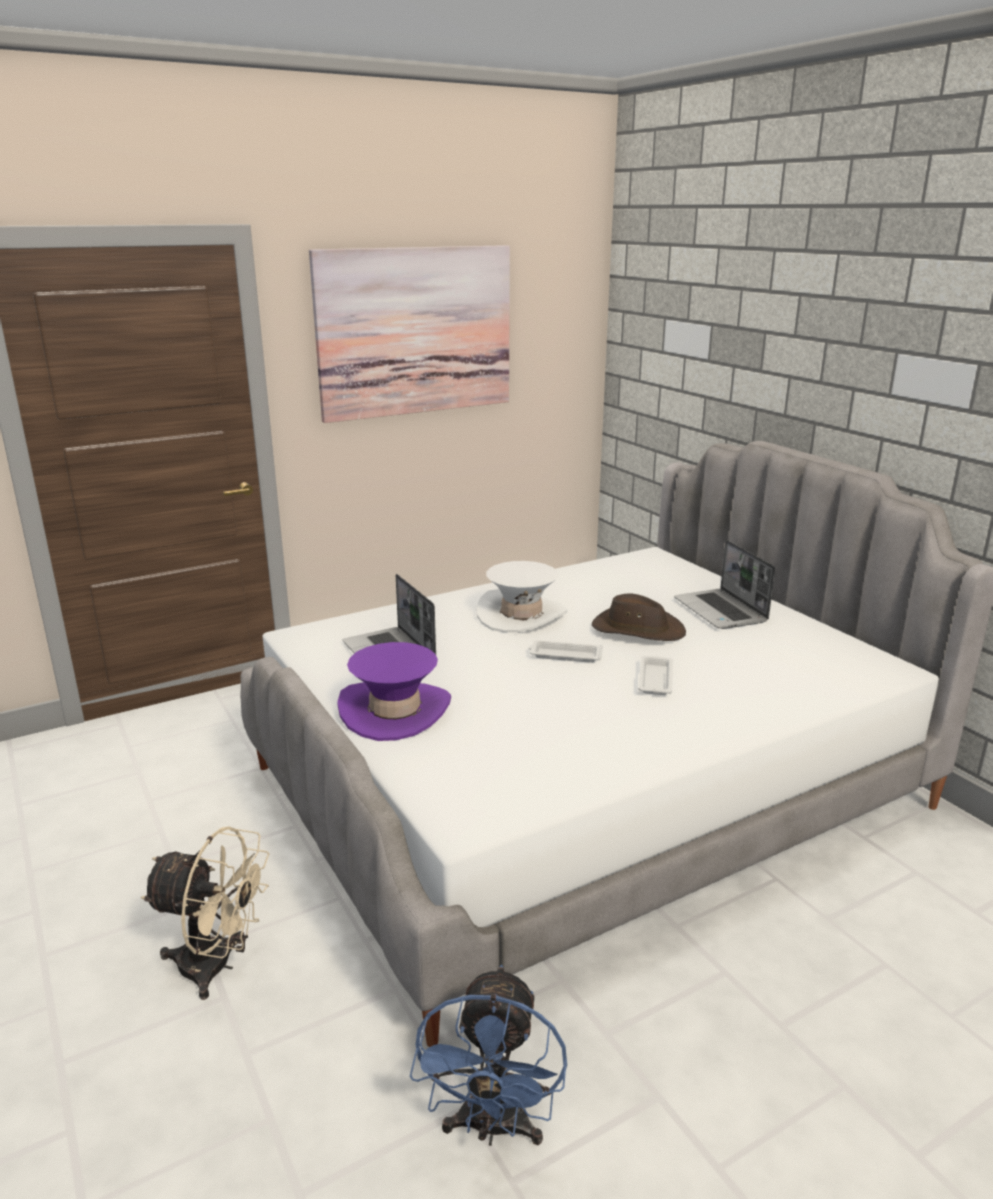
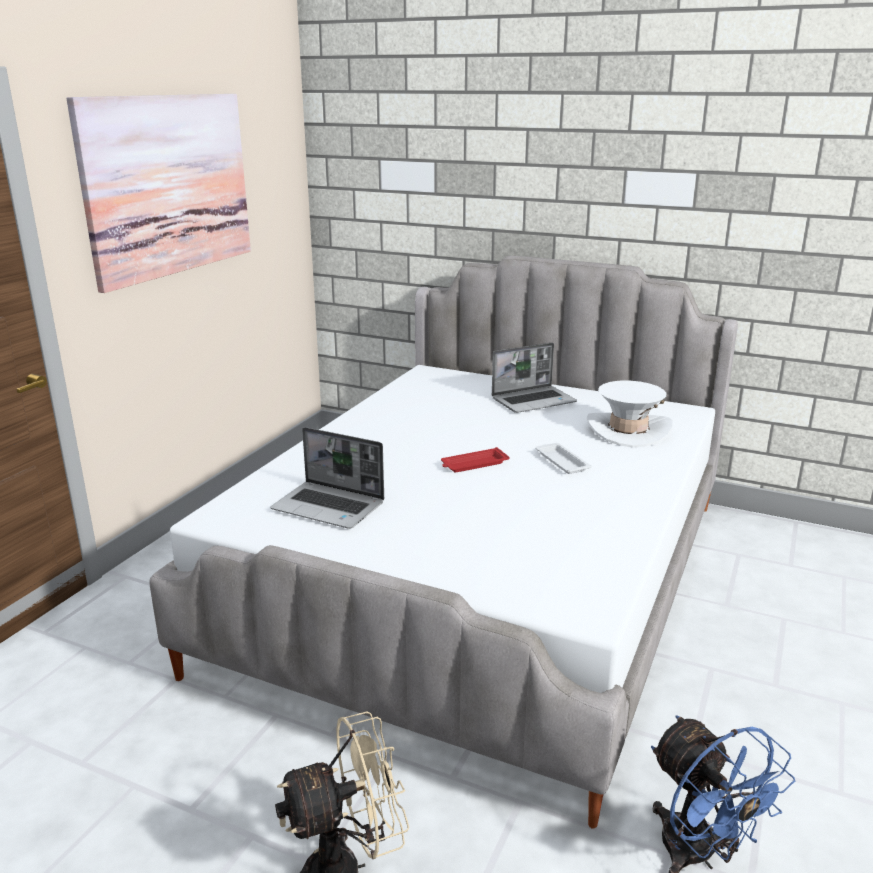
camera: 35 degrees left, 0 degrees up
(395, 711) = (406, 551): purple hat -> none
(521, 615) = (393, 443): white hat -> white hat (628, 430)
(564, 655) = (473, 464): white tray -> red tray
(637, 629) = (496, 429): brown hat -> none
(721, 611) = (534, 401): laptop -> laptop turned 60 degrees counterclockwise

